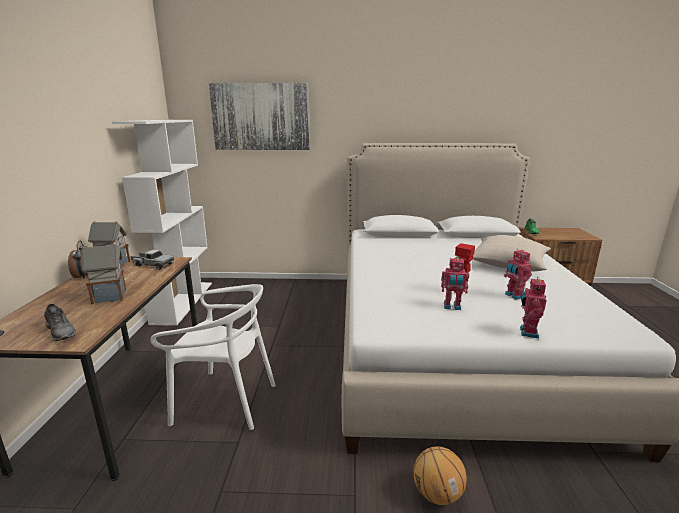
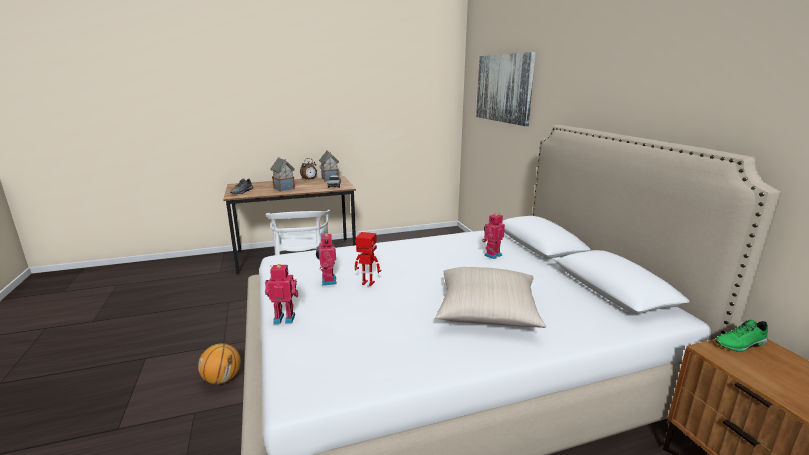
camera: 70 degrees right, 0 degrees up
(183, 302) = (415, 235): white bookcase -> none
(514, 295) = (376, 313): toy robot -> toy robot (492, 255)

